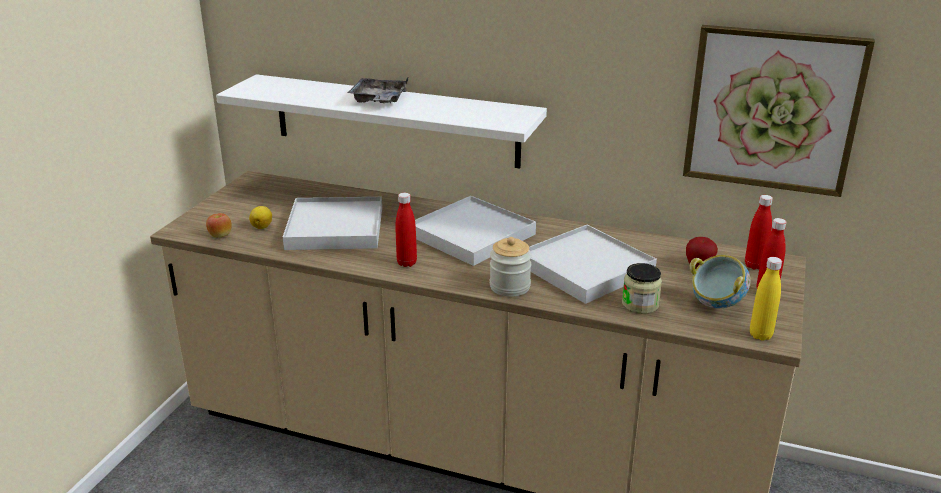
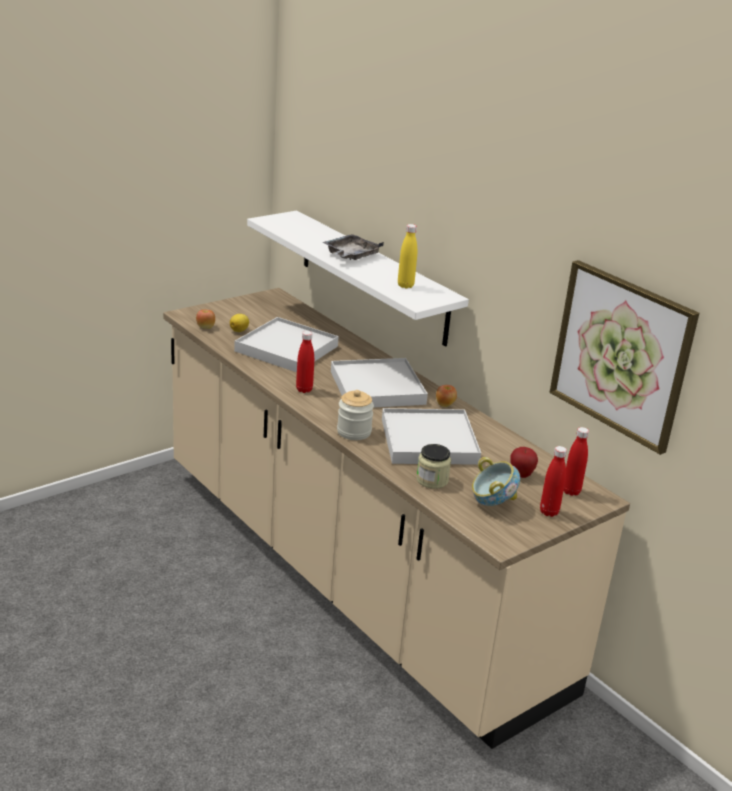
camera: 30 degrees right, 0 degrees up
(551, 228) = (445, 405): none -> apple
(760, 335) = (493, 536): yellow bottle -> yellow bottle (405, 286)

